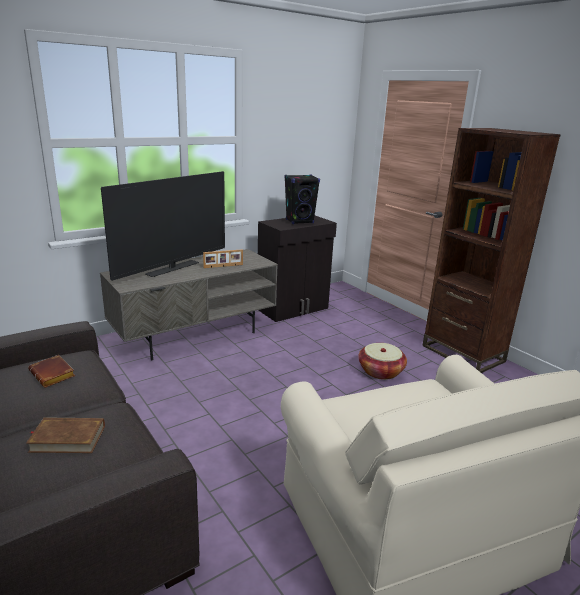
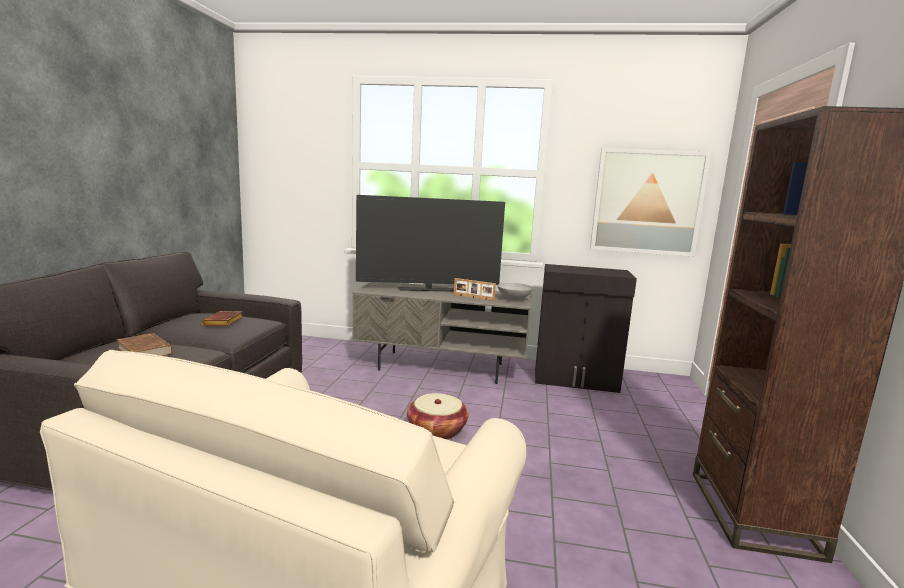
camera: 45 degrees right, 10 degrees down
(251, 259) = (513, 299): none -> grey bowl
(299, 221) = (591, 270): black speaker -> none
(313, 157) = (647, 202): none -> picture
(380, 371) = (575, 471): basket -> basket (436, 430)

